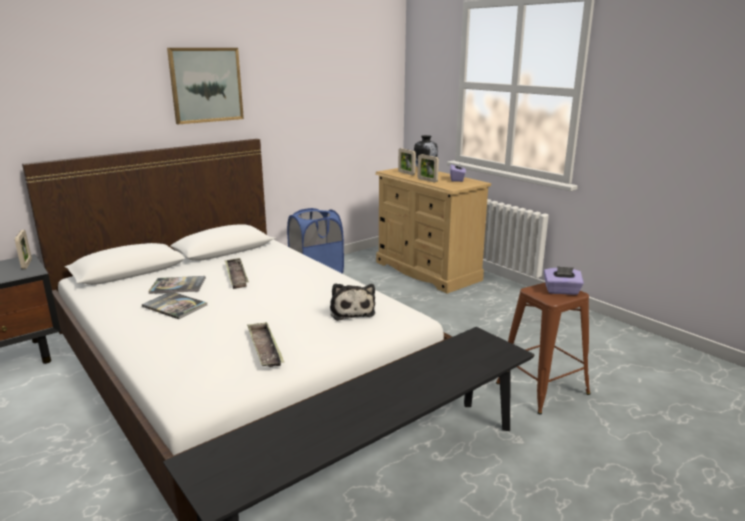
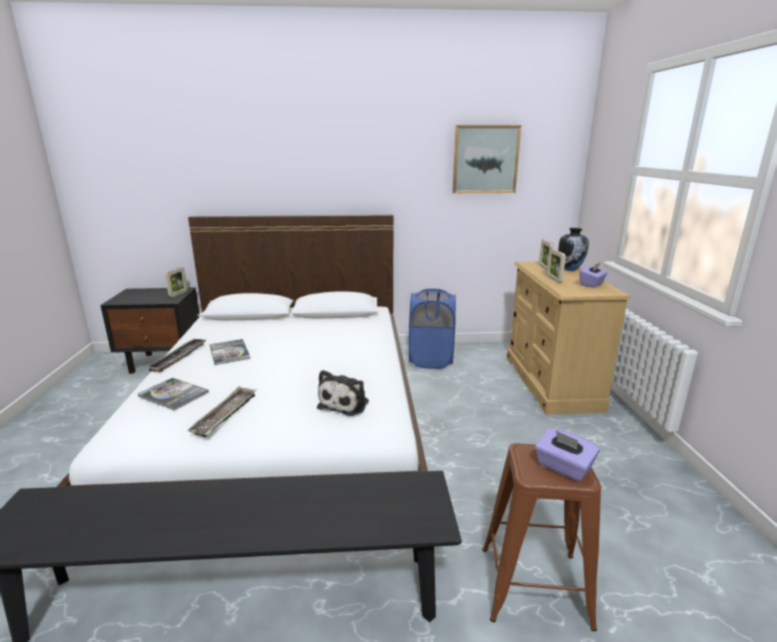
camera: 35 degrees right, 0 degrees up
(178, 286) = (258, 335): book -> book (173, 394)
(206, 85) = (347, 161): picture -> picture (485, 159)
(236, 276) = (308, 339): tray -> tray (179, 358)

